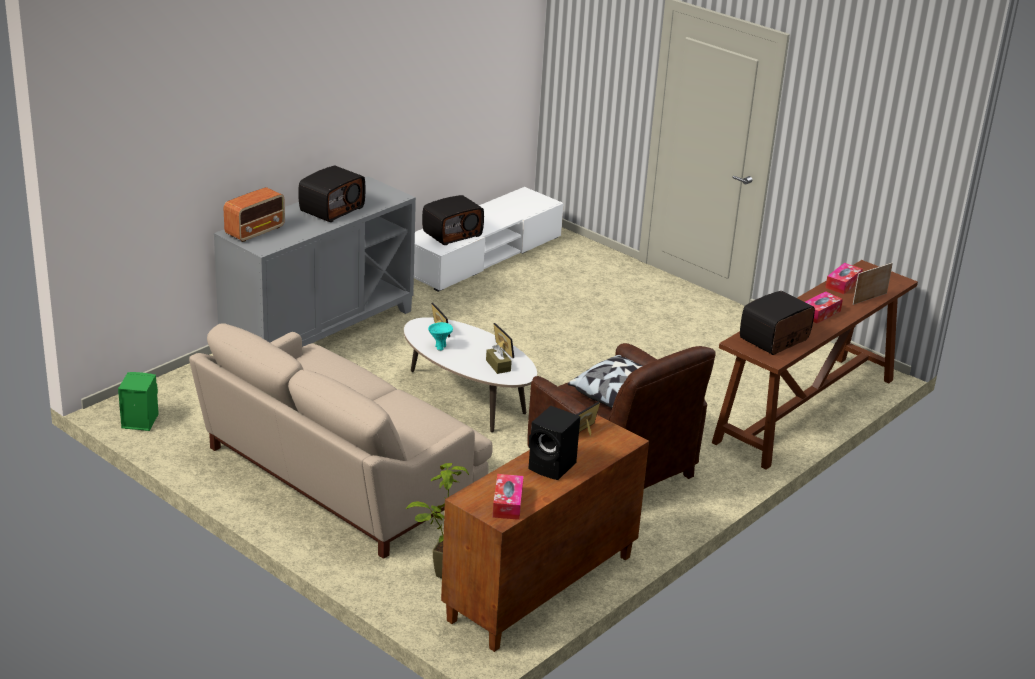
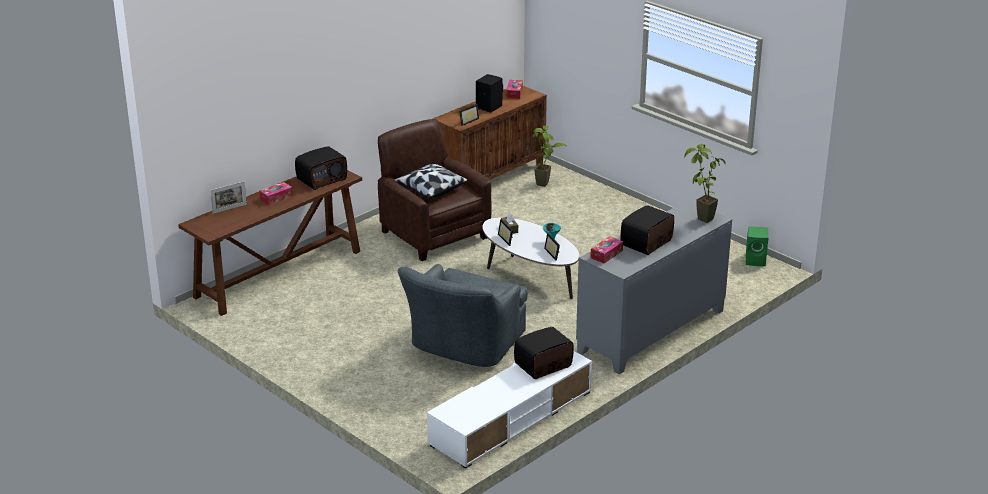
camera: 175 degrees left, 0 degrees up
(255, 231) = (700, 221): radio -> potted plant
(339, 476) = (611, 229): beige sofa -> none
(542, 320) = (463, 345): none -> grey armchair
(843, 284) = (241, 220): tissue box -> tissue box (606, 254)

